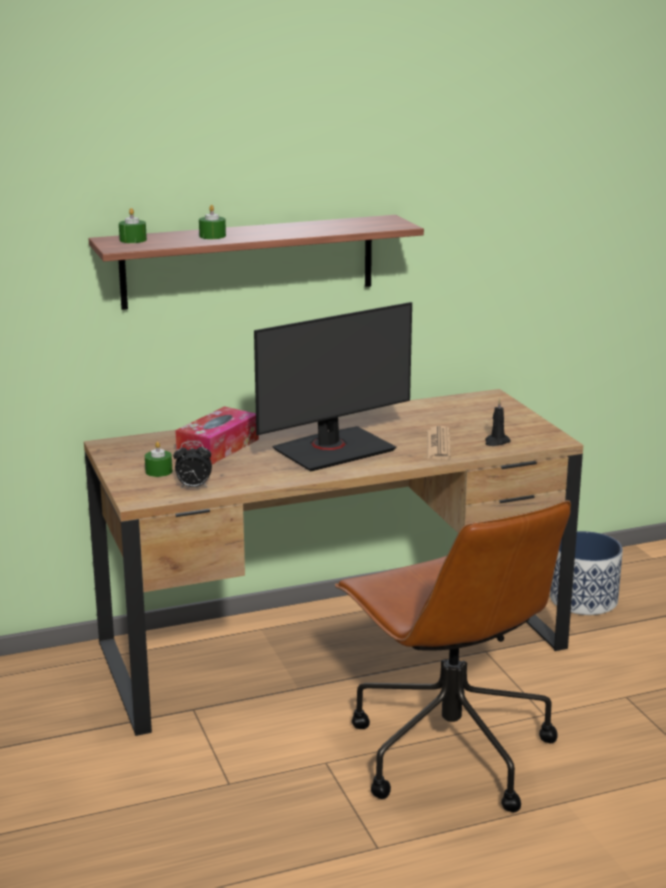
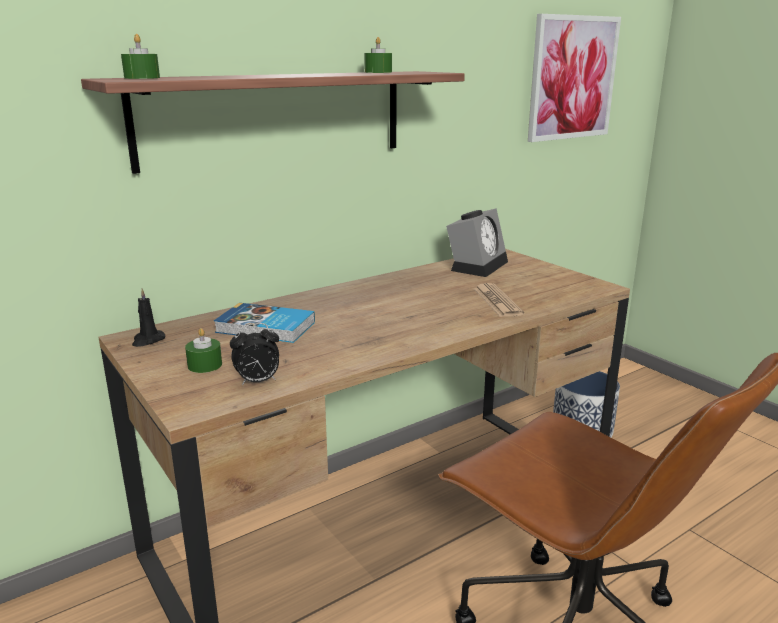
camera: 15 degrees left, 0 degrees up
(212, 236) = (241, 76): green candle -> green candle (378, 72)
(218, 447) = (265, 328): tissue box -> book
(333, 449) = (394, 317): monitor -> none
(454, 406) = (477, 265): none -> alarm clock
(496, 442) = (549, 293): black candle -> black candle (148, 340)
(593, 210) = (572, 78): none -> picture

